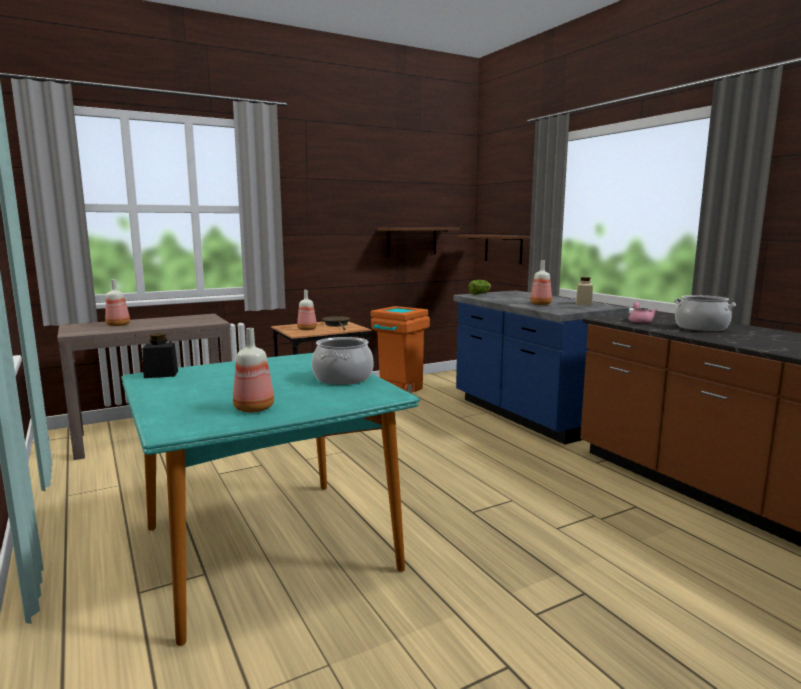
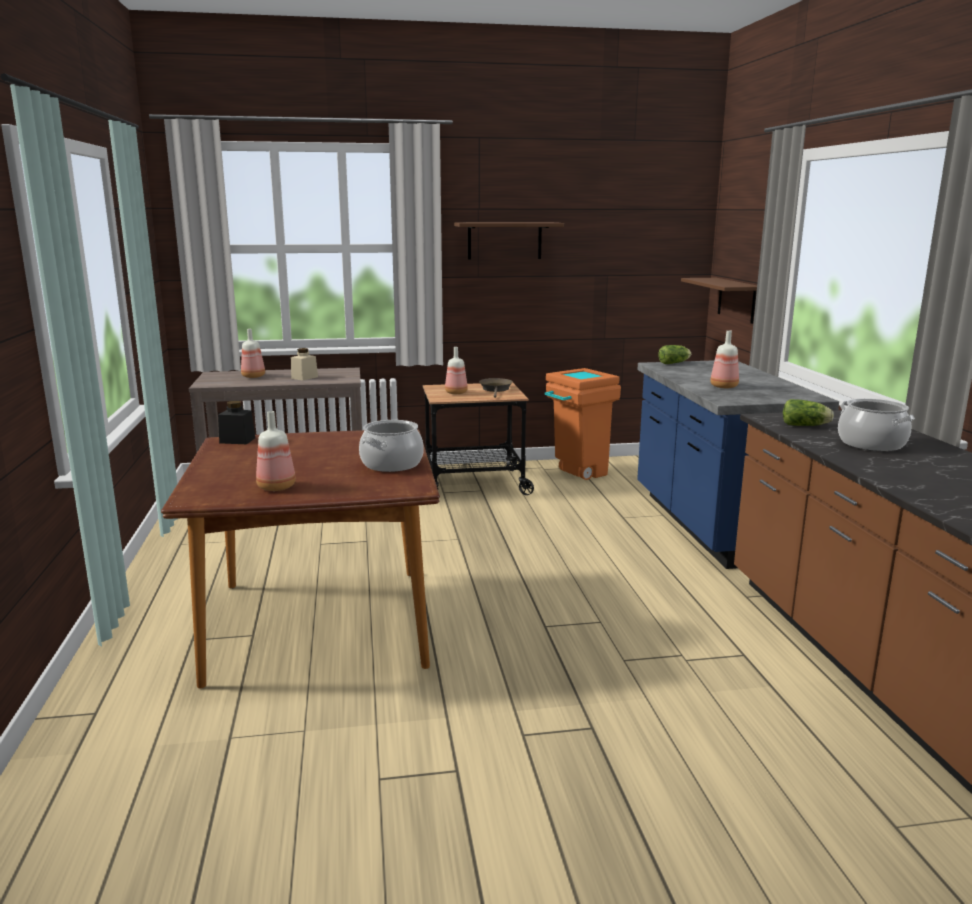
camera: 20 degrees right, 5 degrees up
(270, 548) = (321, 624): turquoise dining table -> brown dining table
(411, 241) = (616, 285): brown shelf -> brown shelf (504, 240)
(583, 303) = (785, 390): beige jar -> beige jar (304, 377)
(640, 321) = (806, 426): pink teapot -> lettuce

